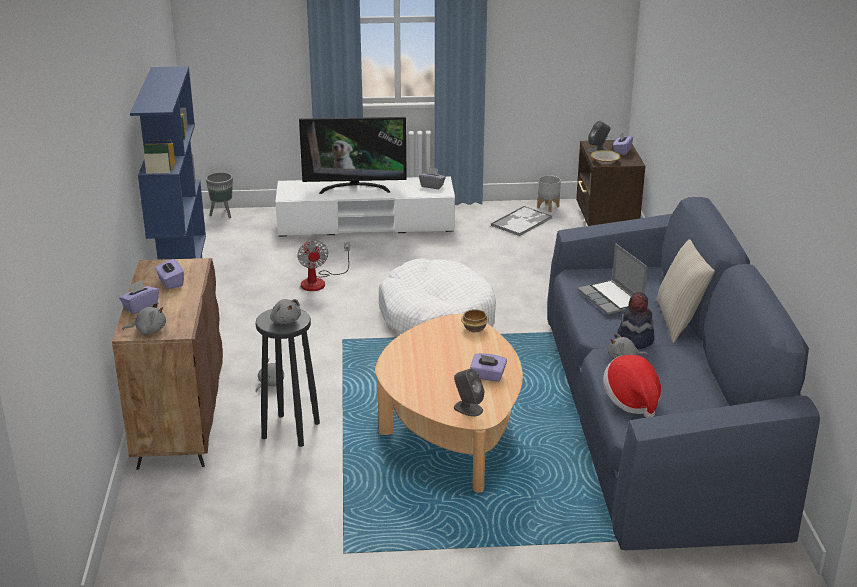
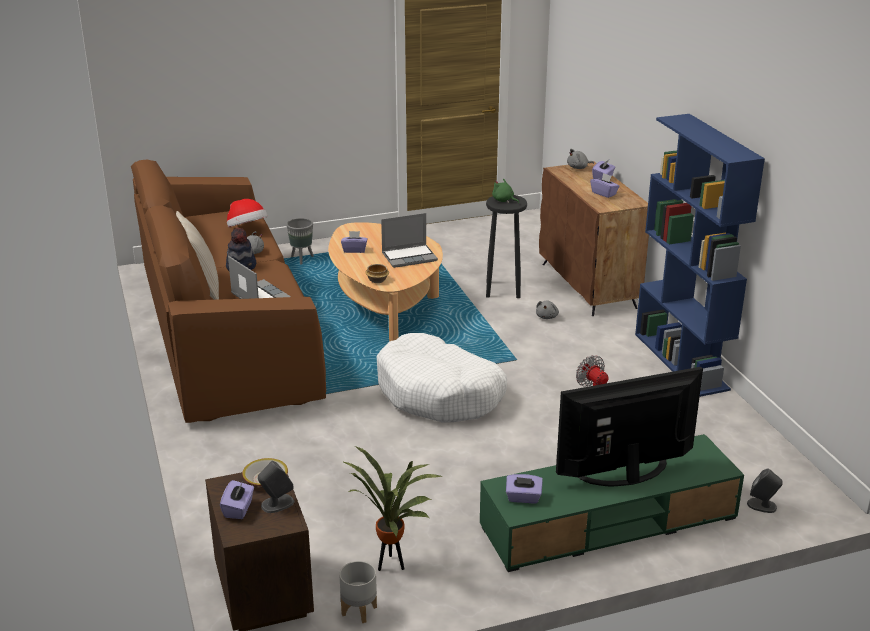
camera: 165 degrees right, 0 degrees up
(222, 214) = (813, 507): grey planter -> grey planter (302, 259)
(285, 320) = (504, 200): grey plush toy -> green plush toy
(366, 224) = (608, 522): white tv stand -> green tv stand
(422, 356) = (409, 257): none -> laptop
(432, 186) = (523, 498): grey tissue box -> purple tissue box
(468, 408) = (362, 231): grey speaker -> grey speaker (762, 505)
(522, 222) = (391, 566): tray -> potted plant
(654, 420) = (226, 331): blue sofa -> brown sofa

